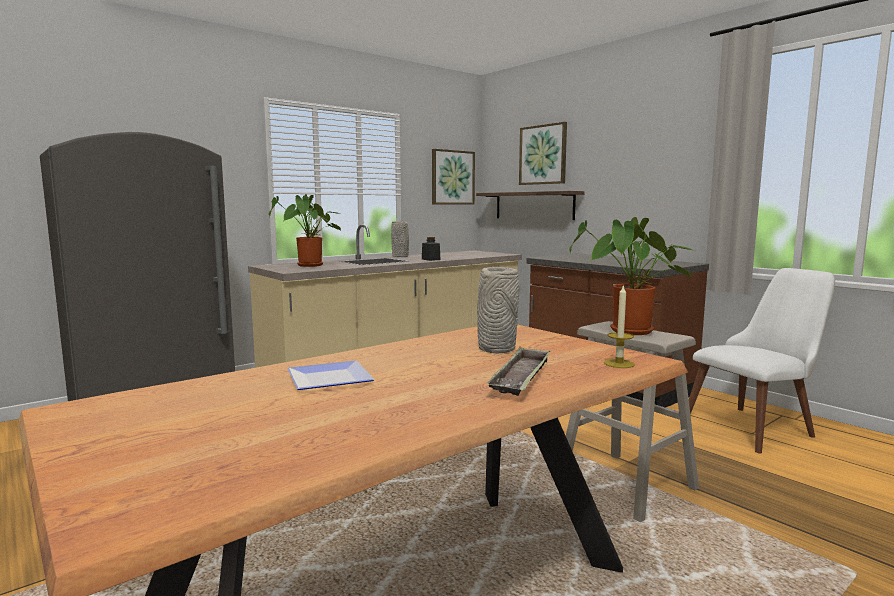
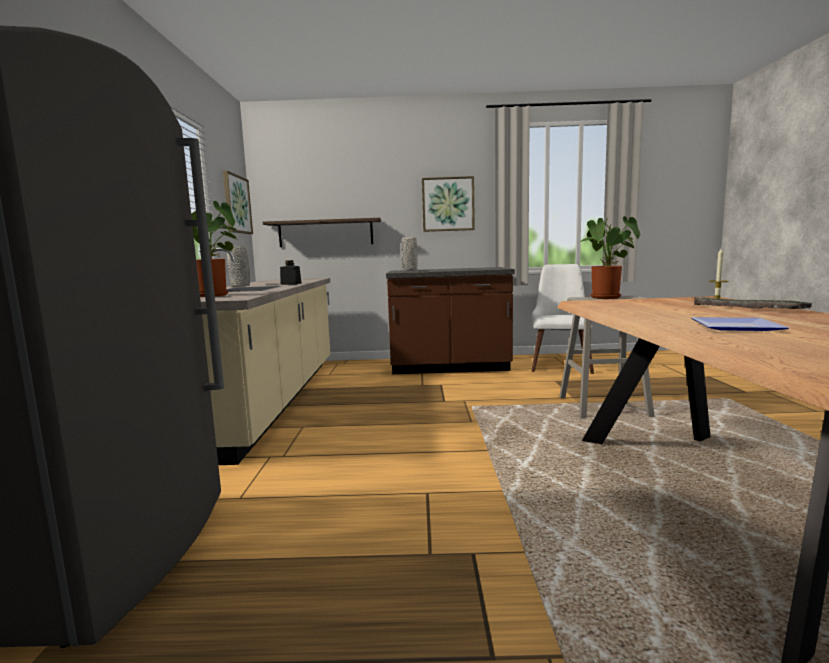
camera: 50 degrees left, 0 degrees up
(495, 349) = (657, 306): grey vase -> grey vase (409, 271)
(543, 154) = (332, 186): picture -> picture (448, 204)

